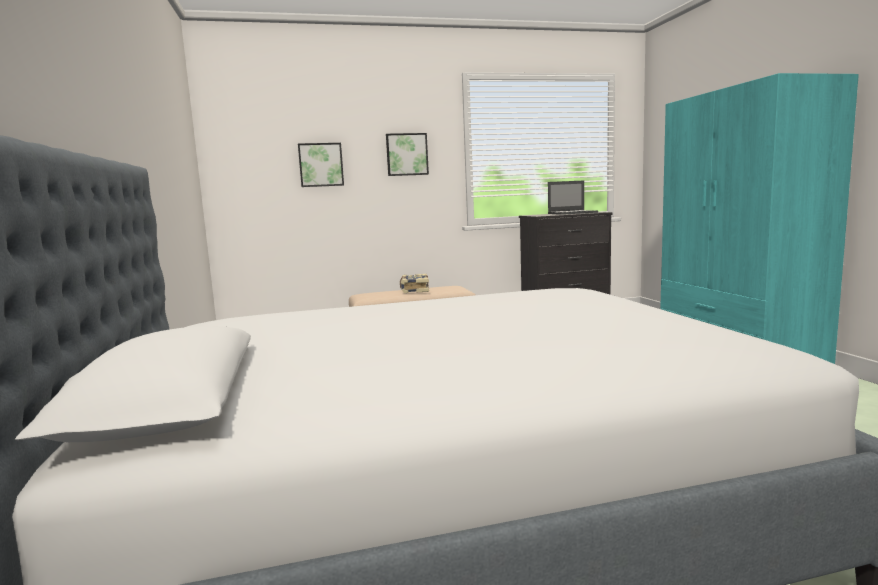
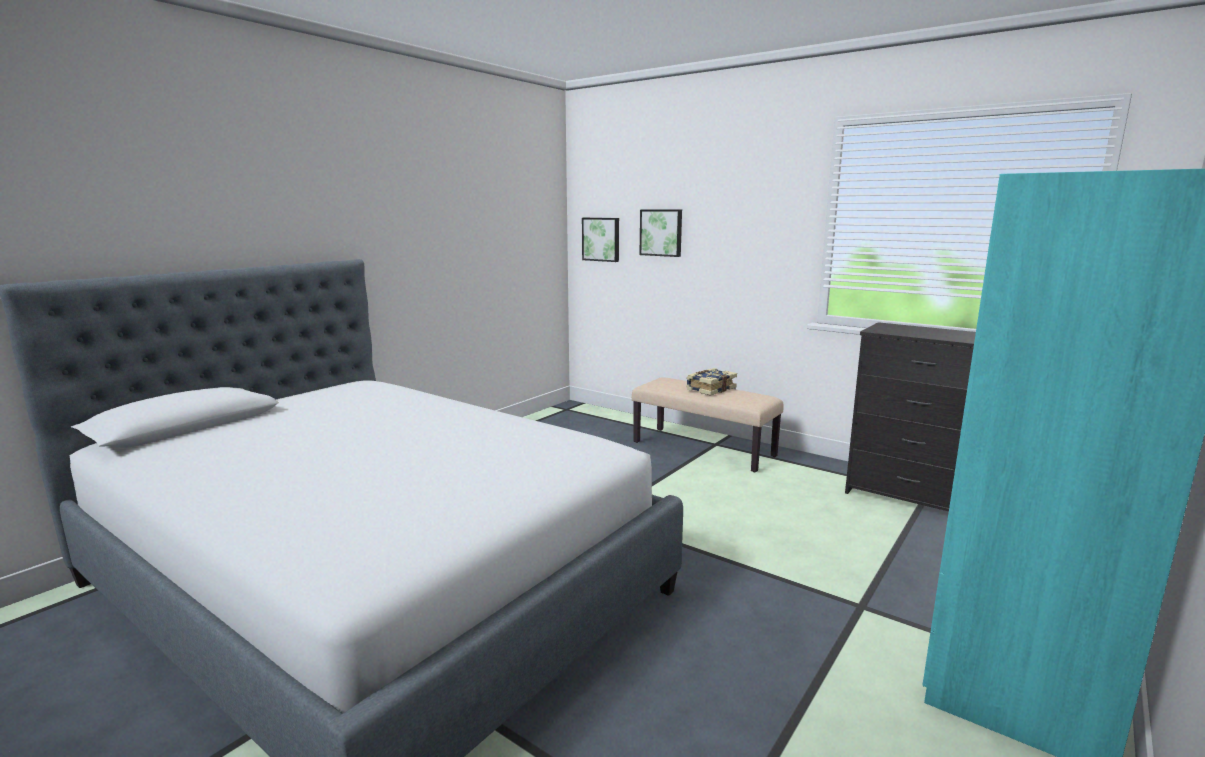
camera: 50 degrees right, 5 degrees up
(407, 154) = (751, 225): picture -> picture (601, 239)
(573, 213) = (951, 334): laptop -> none

